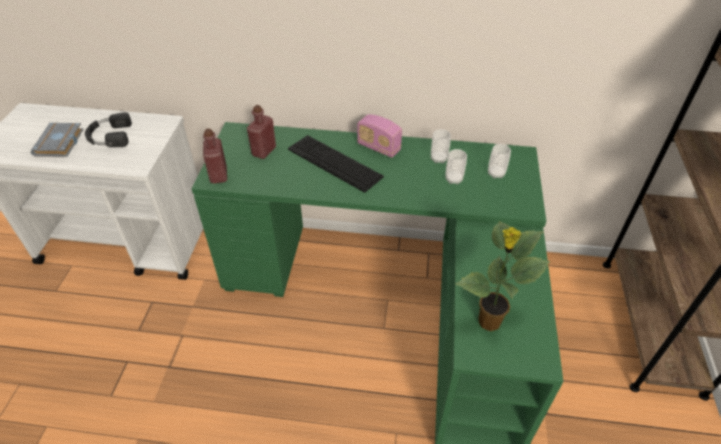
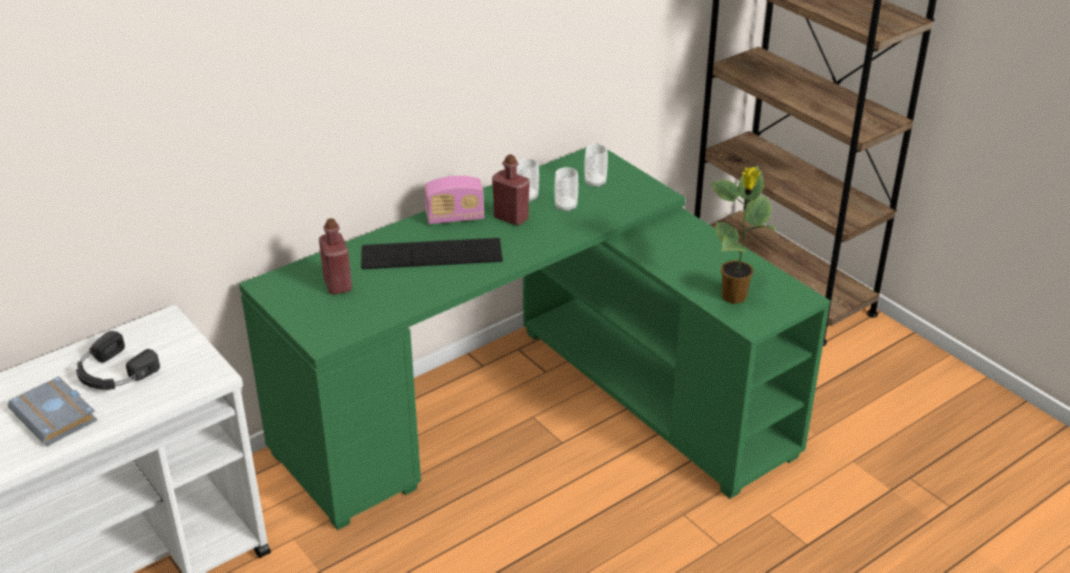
camera: 45 degrees left, 10 degrees down
(218, 175) = (325, 332): red bottle -> red bottle (511, 218)

